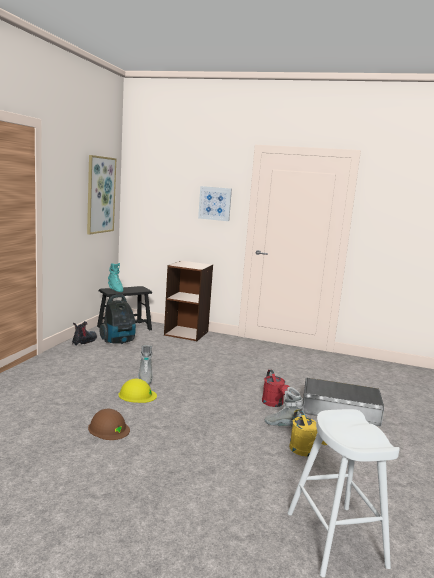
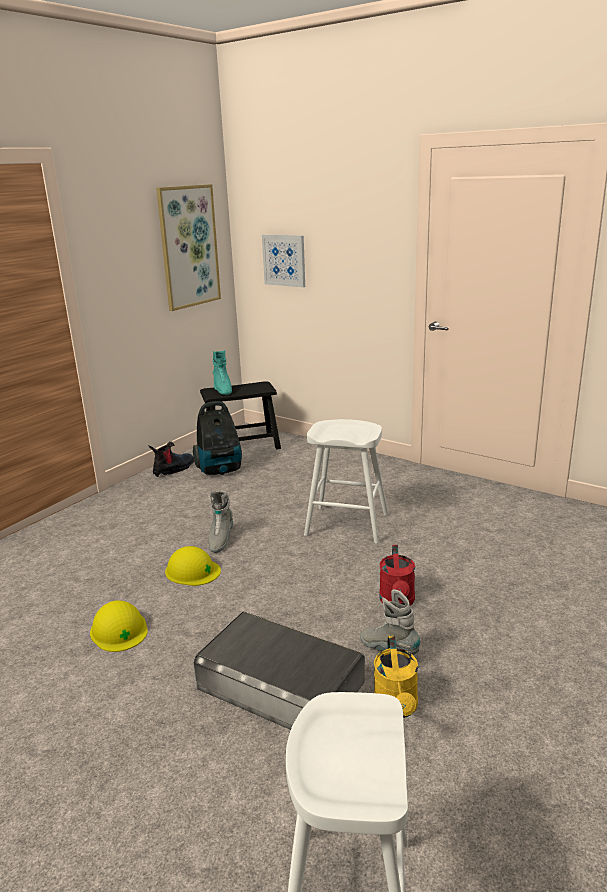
camera: 20 degrees right, 10 degrees up
(109, 428) = (119, 630): brown hard hat -> yellow hard hat
(186, 333) = (330, 455): brown bookcase -> none
(215, 203) = (363, 245): picture -> picture (284, 260)
(220, 368) = (346, 524): none -> white stool
(340, 409) = (511, 622): grey storage box -> grey storage box (280, 685)

